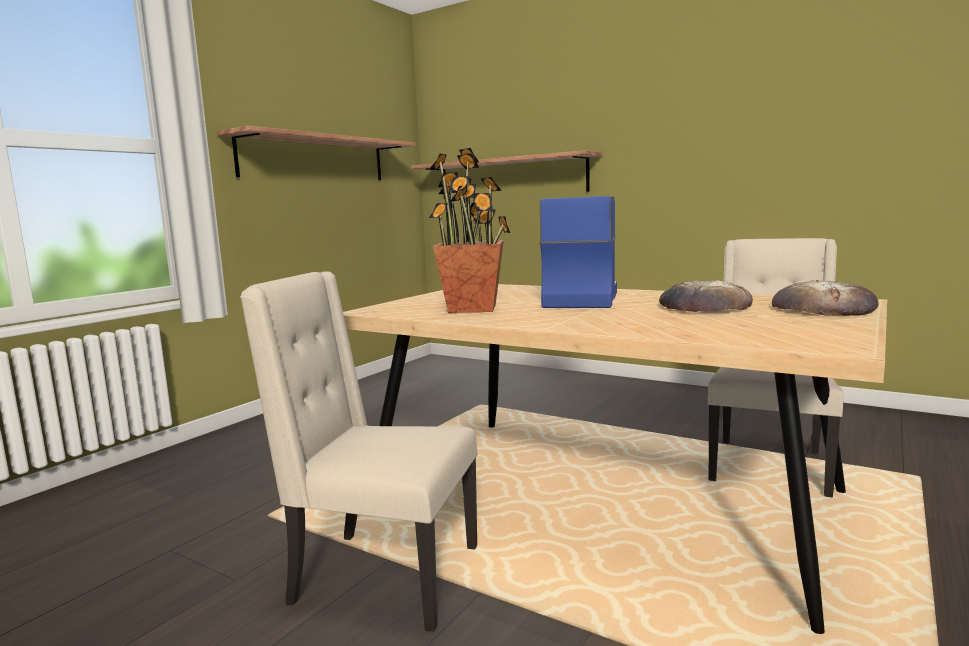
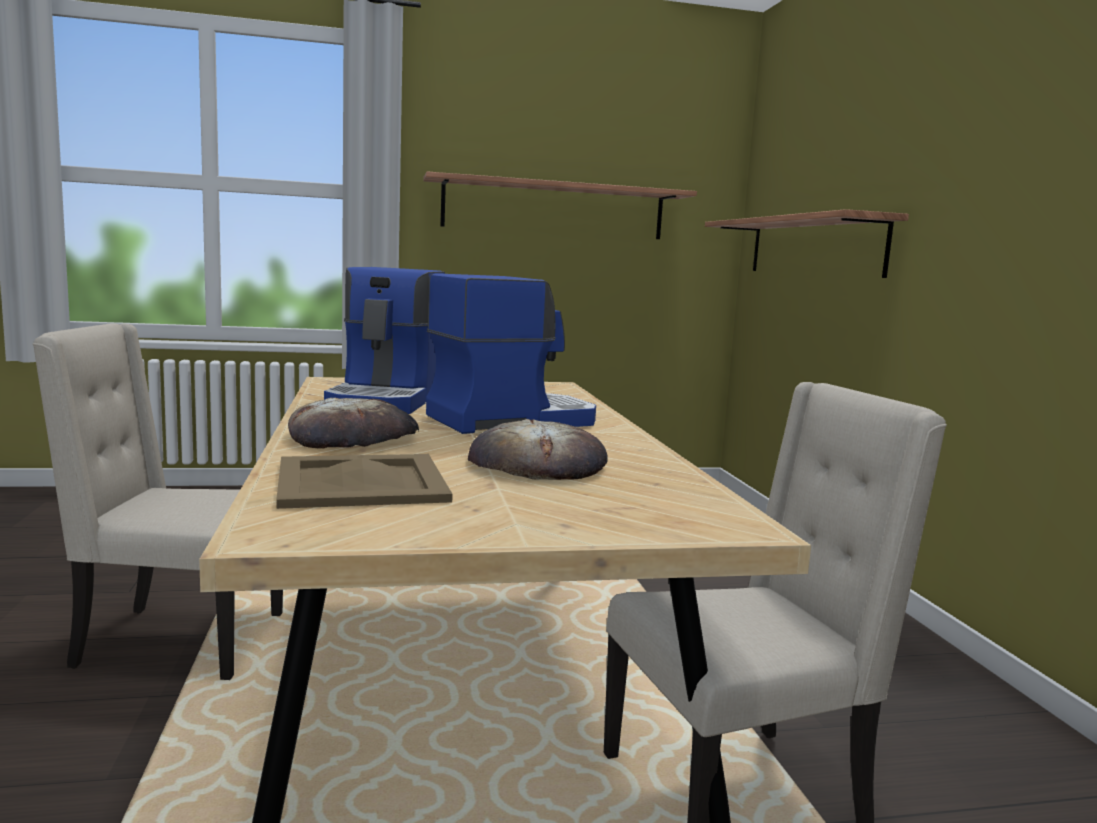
camera: 45 degrees right, 0 degrees up
(382, 576) = (176, 641): beige chair -> beige chair turned 60 degrees counterclockwise
(473, 308) = (388, 400): potted plant -> coffee machine
(723, 329) = (359, 481): none -> beige tray
(822, 308) = (619, 512): bread -> bread (353, 437)

